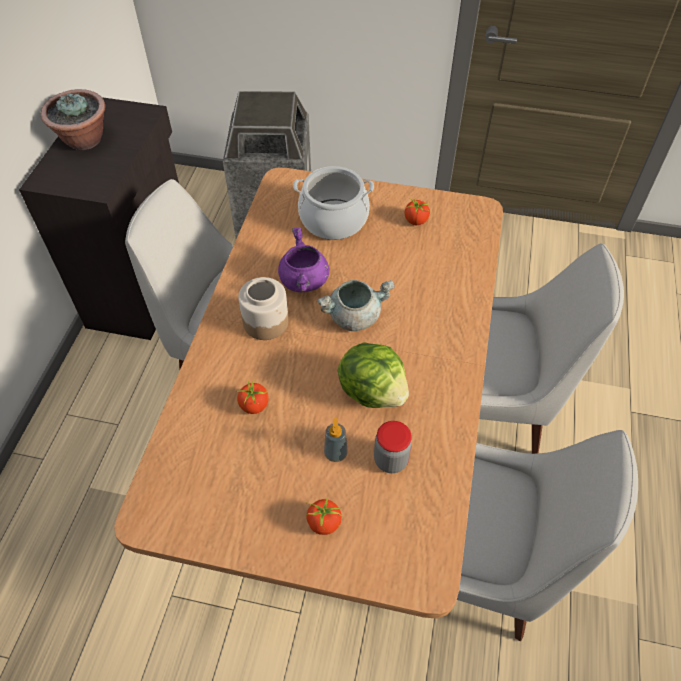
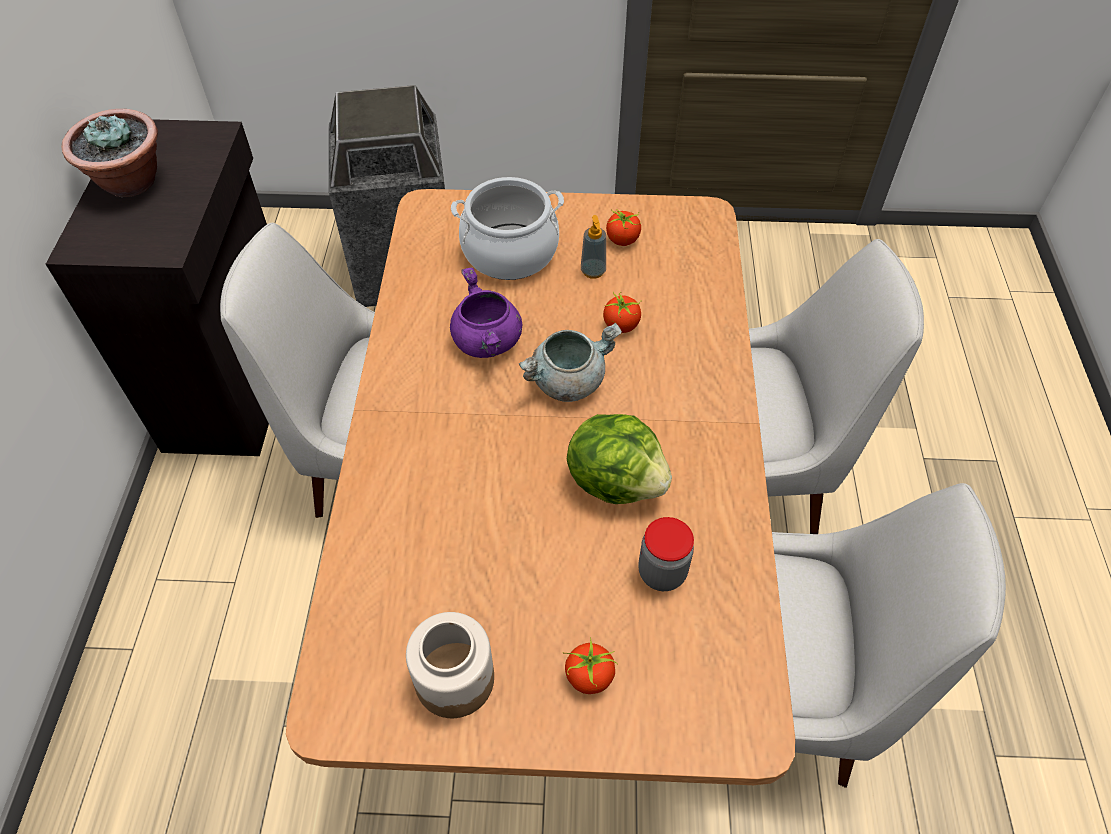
camera: 10 degrees left, 0 degrees up
(254, 406) = (454, 526): tomato -> tomato (621, 326)
(266, 322) = (445, 405): jar -> jar (454, 678)
(335, 453) = (584, 576): soap dispenser -> soap dispenser (593, 271)

